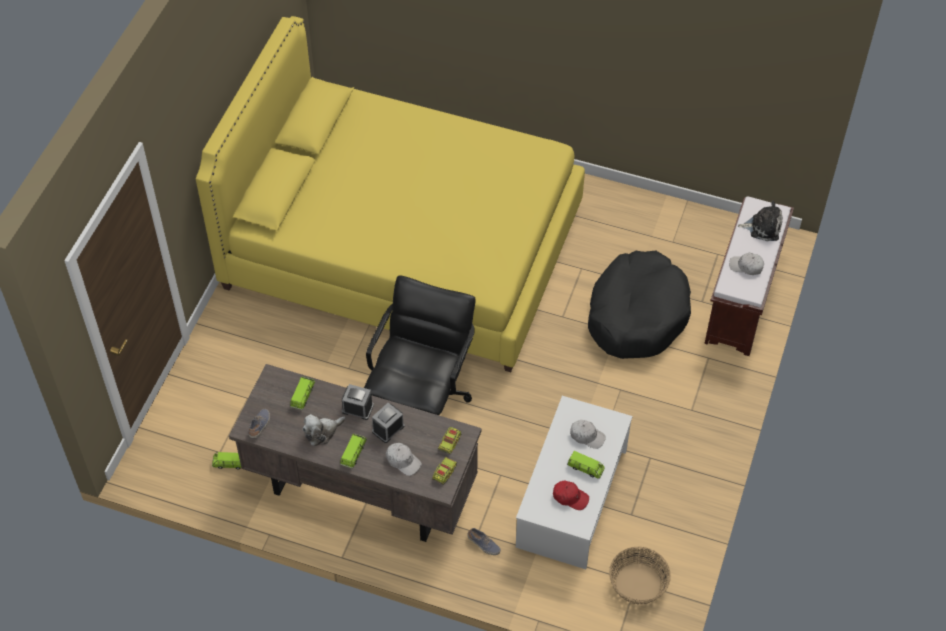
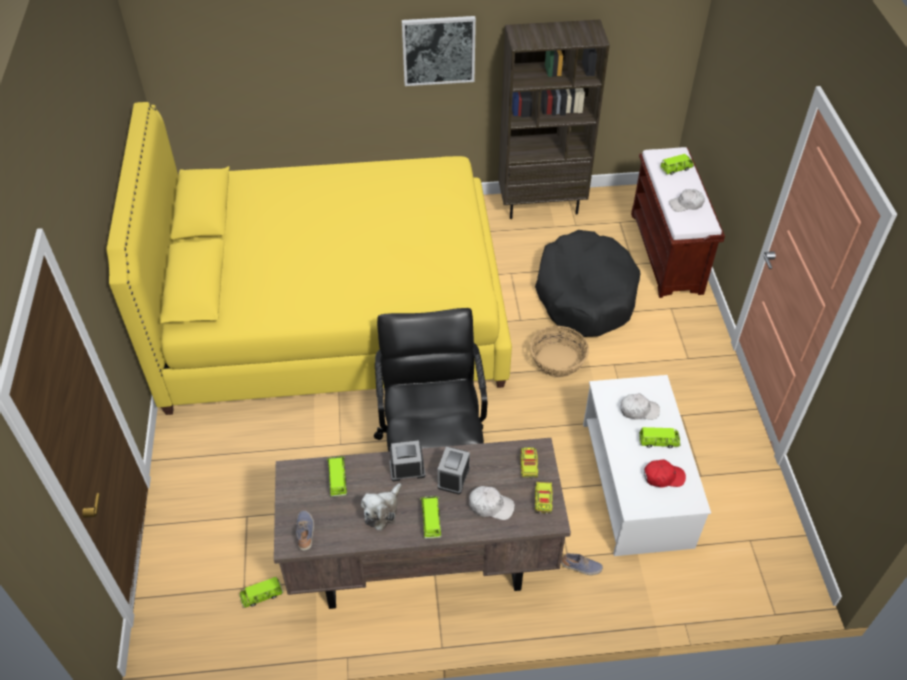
camera: 25 degrees left, 5 degrees down
(570, 43) = (438, 50): none -> picture
(637, 584) = (752, 541): basket -> basket (557, 361)
(653, 209) = (541, 205): none -> brown bookcase
(763, 227) = (676, 169): plush toy -> green toy car

